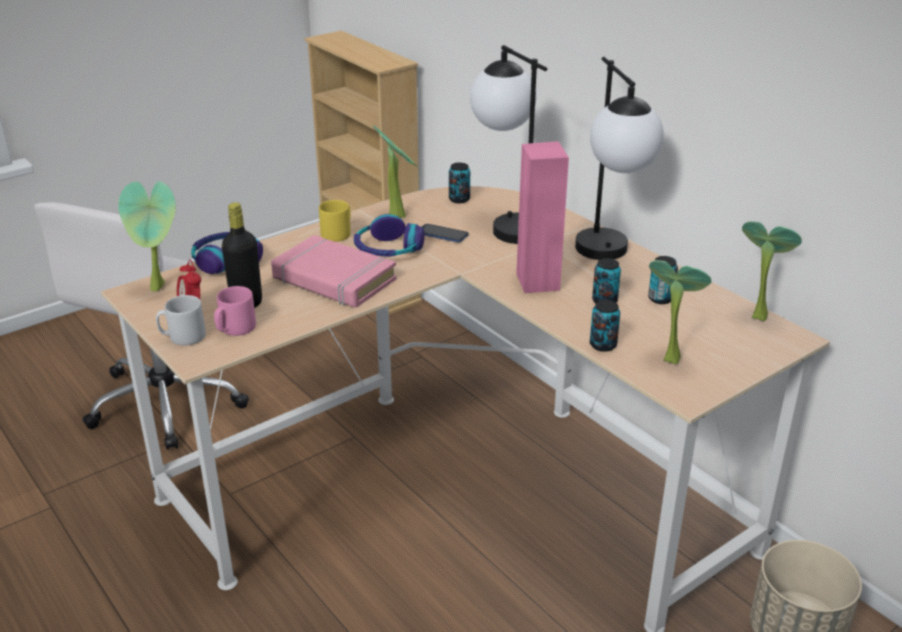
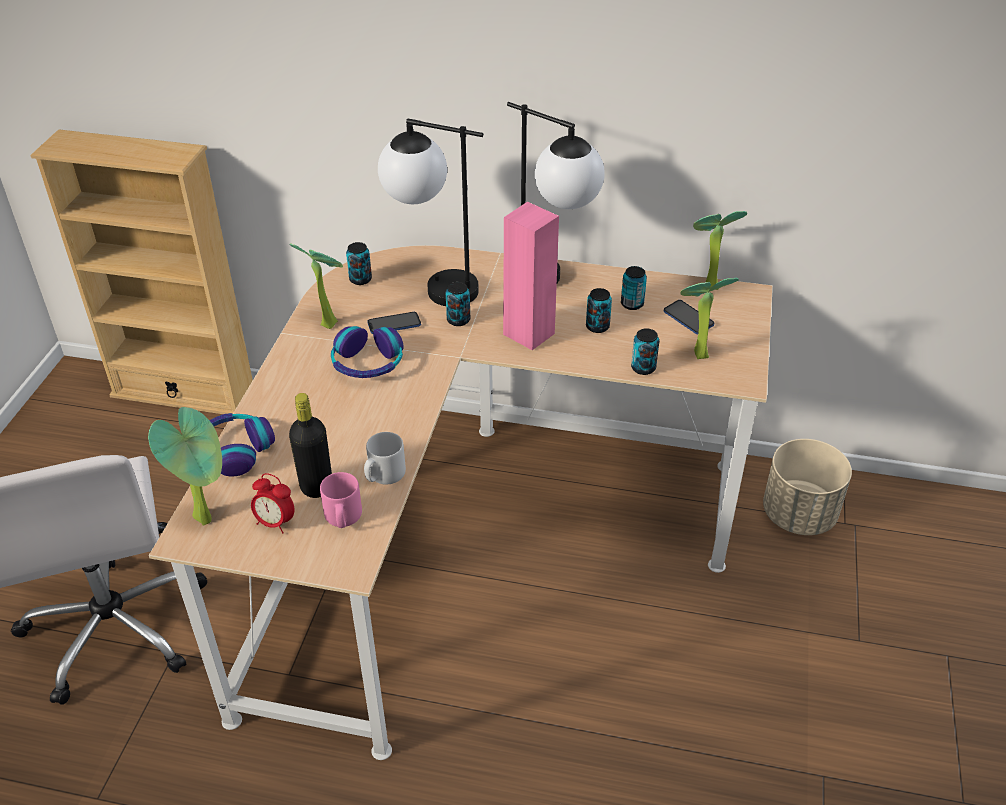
camera: 40 degrees left, 10 degrees up
(182, 337) = (306, 553): grey mug -> grey mug (384, 475)
(333, 279) = (361, 419): pink book -> none
(338, 233) = (299, 369): yellow mug -> none
(494, 251) = (458, 320): none -> can
(700, 329) = (688, 318): none -> phone

